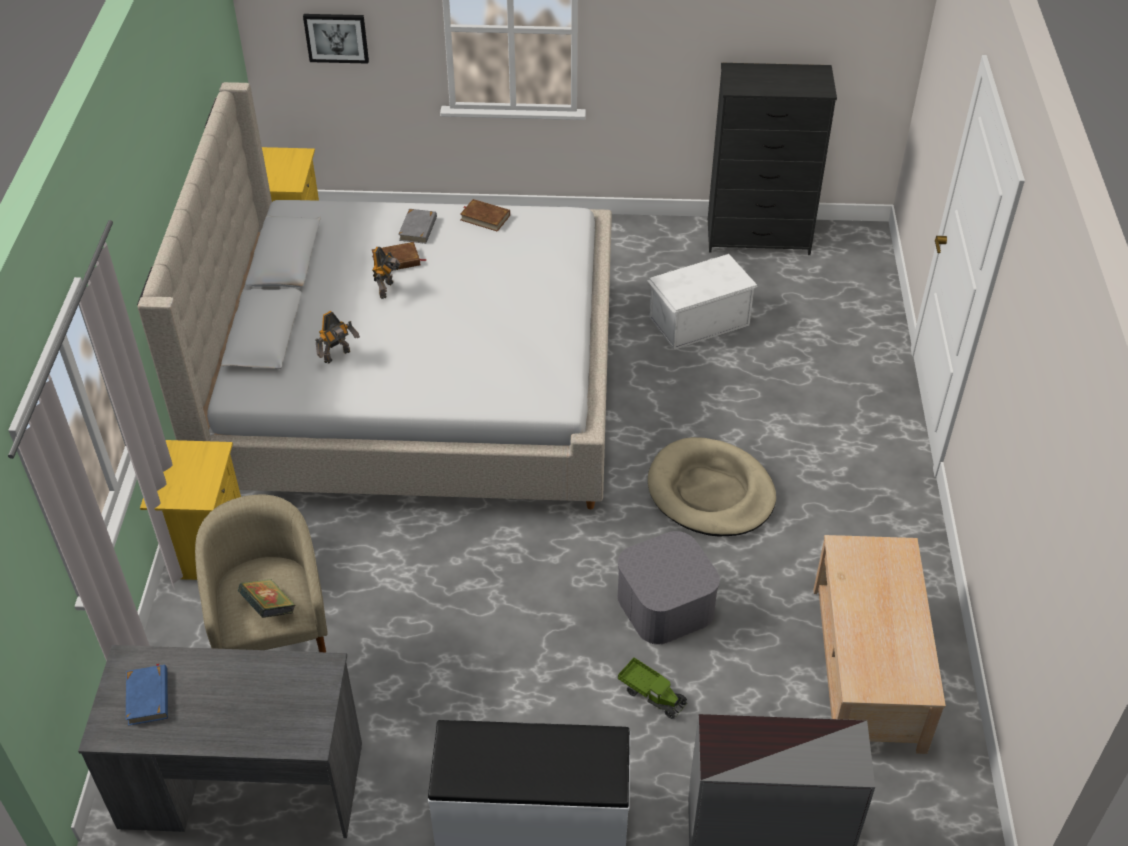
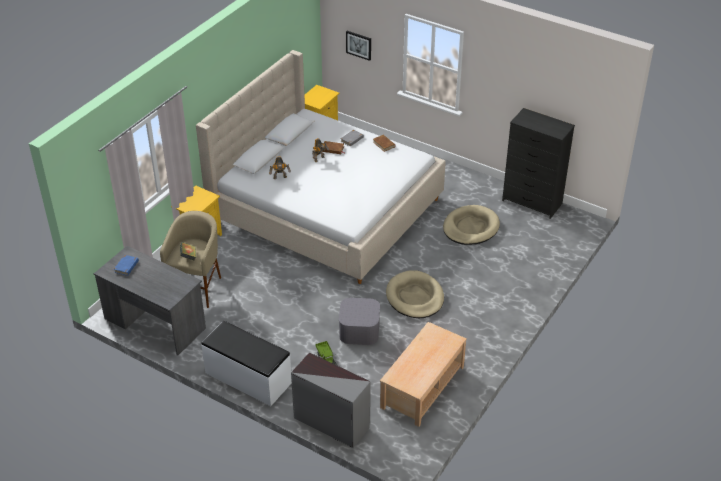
camera: 30 degrees right, 5 degrees down
(698, 320) = (470, 227): white storage box -> beige dog bed

